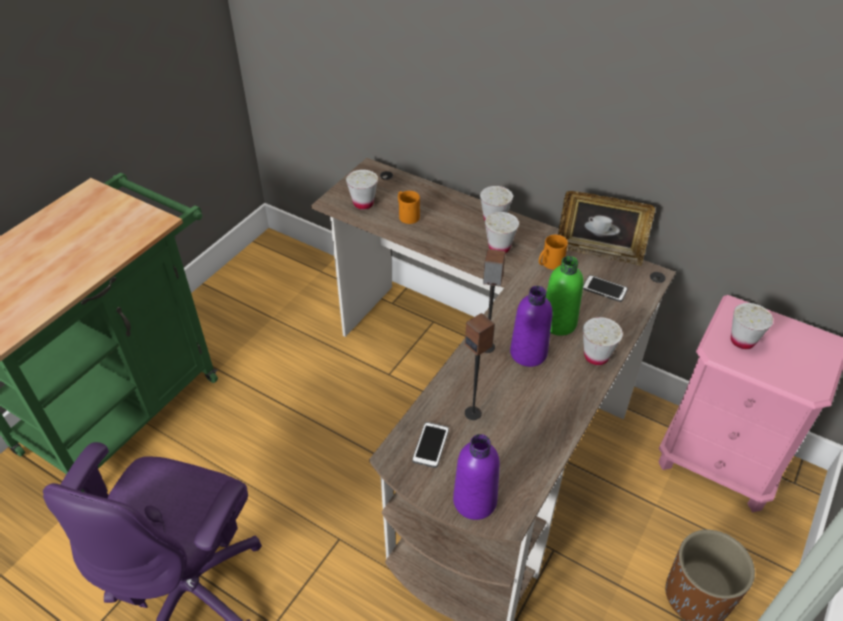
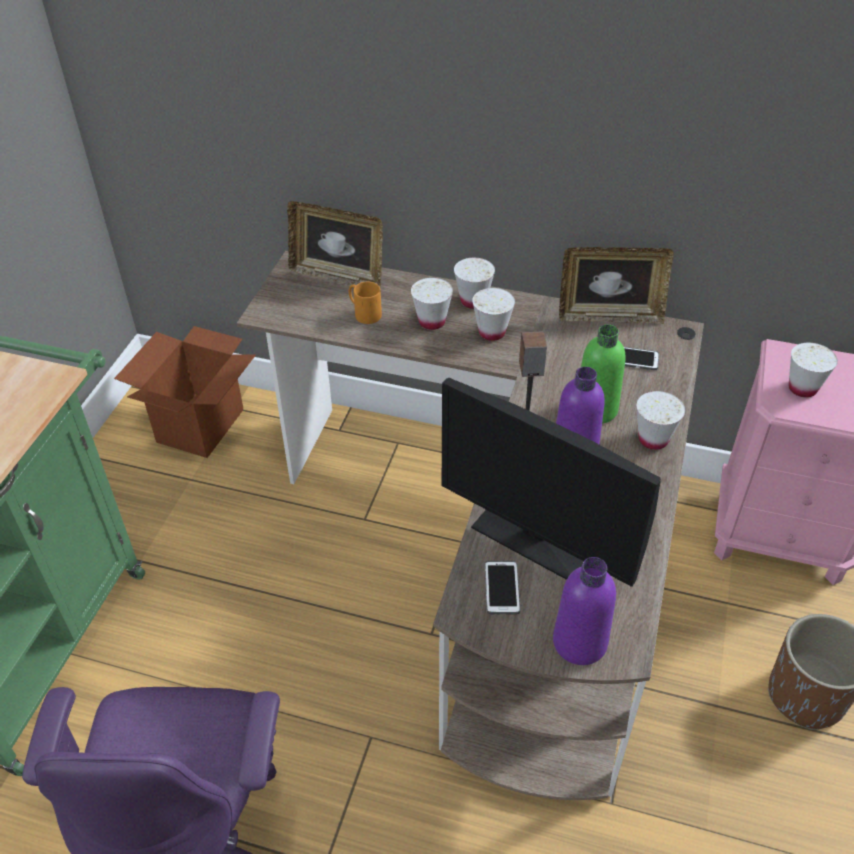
camera: 15 degrees left, 0 degrees up
(292, 279) = (200, 425): none -> cardboard box
(363, 203) = (304, 309): white cup -> white cup (432, 322)
(398, 183) = (338, 275): none -> picture frame
(473, 413) = (537, 537): speaker -> monitor
(549, 264) = (558, 341): orange mug -> none

